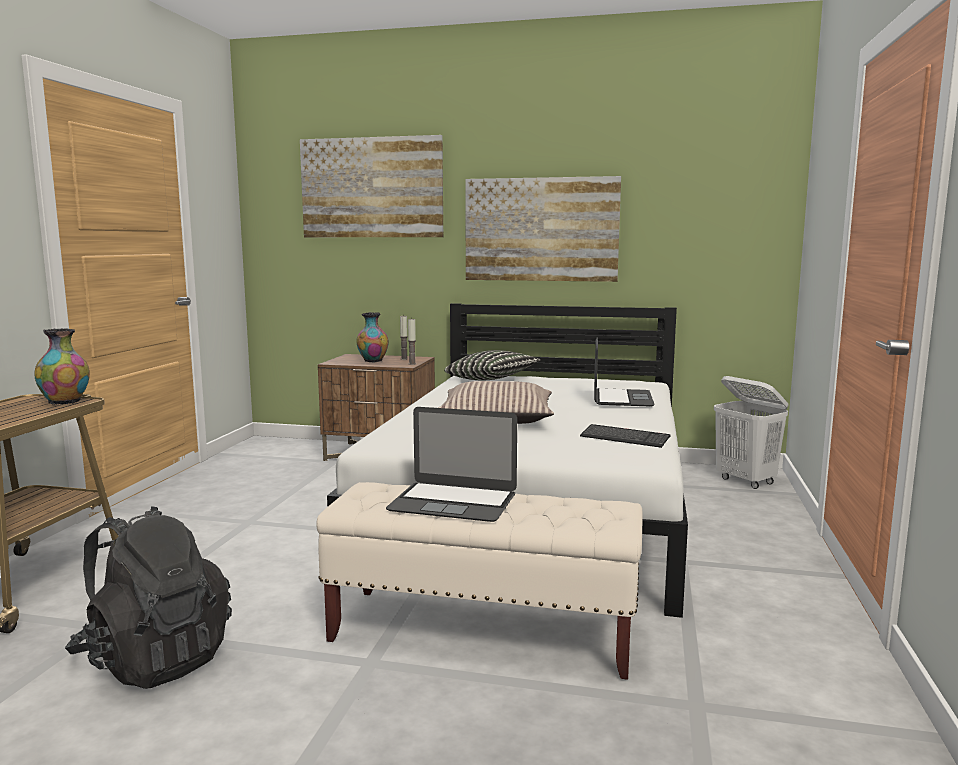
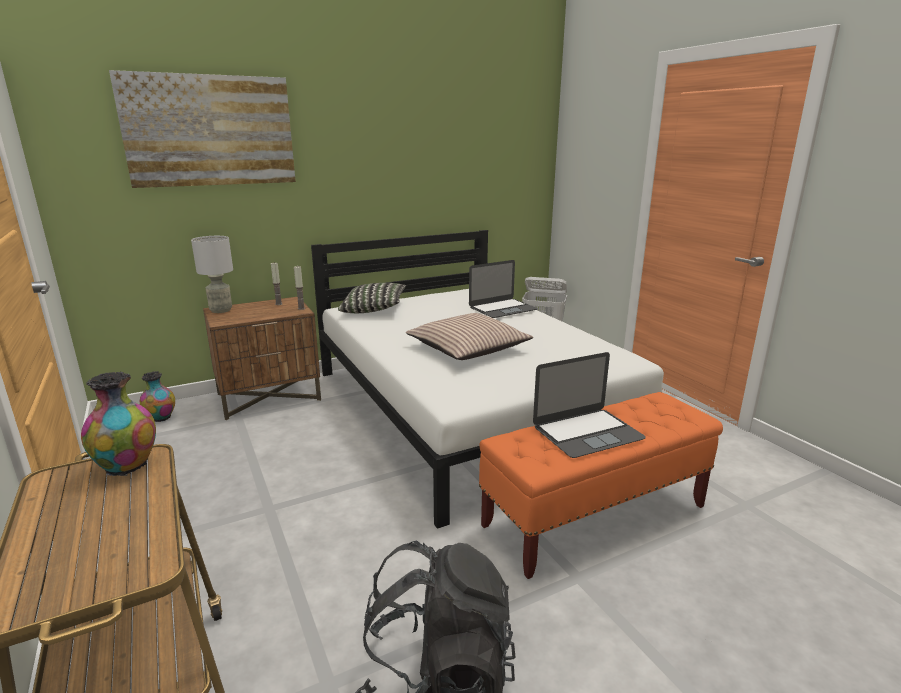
camera: 40 degrees left, 10 degrees up
(353, 356) = (221, 310): none -> grey table lamp
(372, 361) = (256, 312): vase -> vase (161, 418)
(483, 632) = (595, 516): beige bench -> orange bench
(541, 229) = (383, 172): picture -> none
(622, 398) = (502, 308): laptop -> laptop turned 90 degrees clockwise
(624, 438) = (578, 344): keyboard -> none

